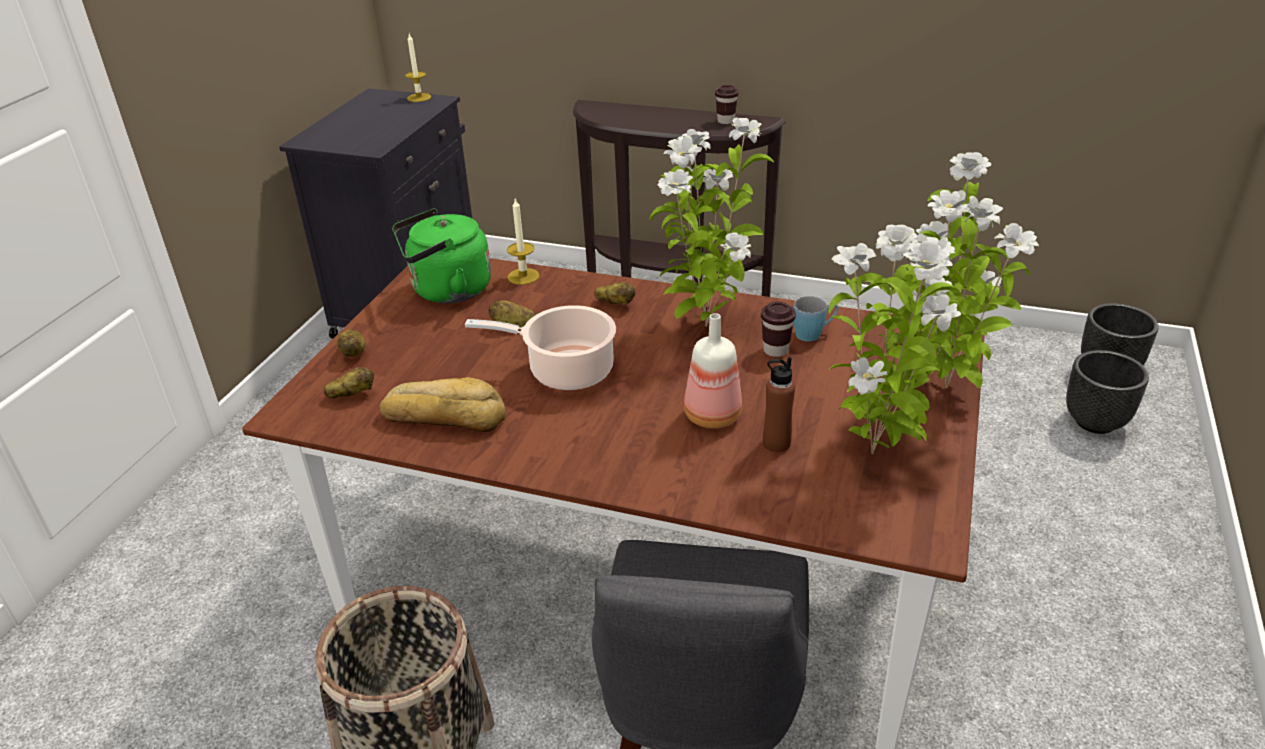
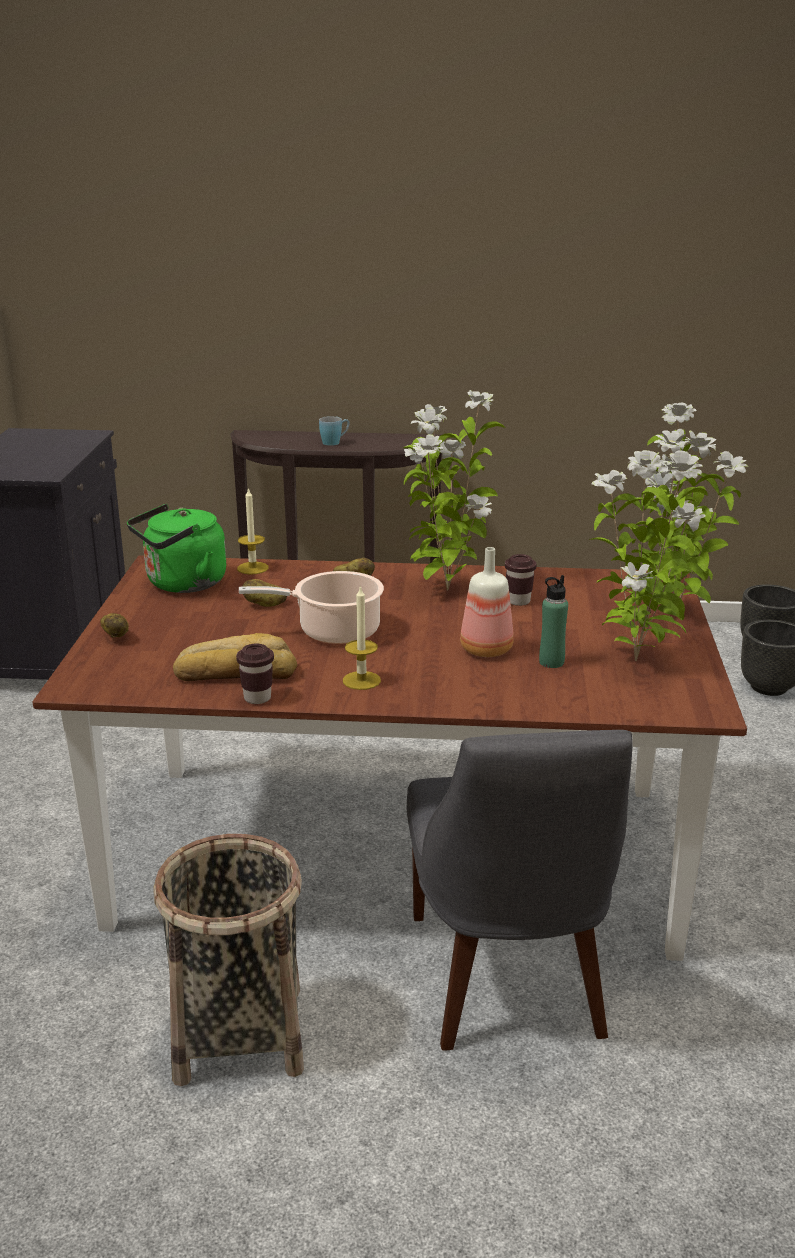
camera: 15 degrees left, 10 degrees down
(352, 394) = (133, 666): potato -> none
(419, 97) = (70, 433): candle -> candle (361, 680)
(726, 121) = (390, 439): brown cup -> brown cup (257, 698)
(776, 443) = (551, 662): brown bottle -> green bottle
(814, 333) = (546, 587): blue mug -> blue mug (335, 442)

